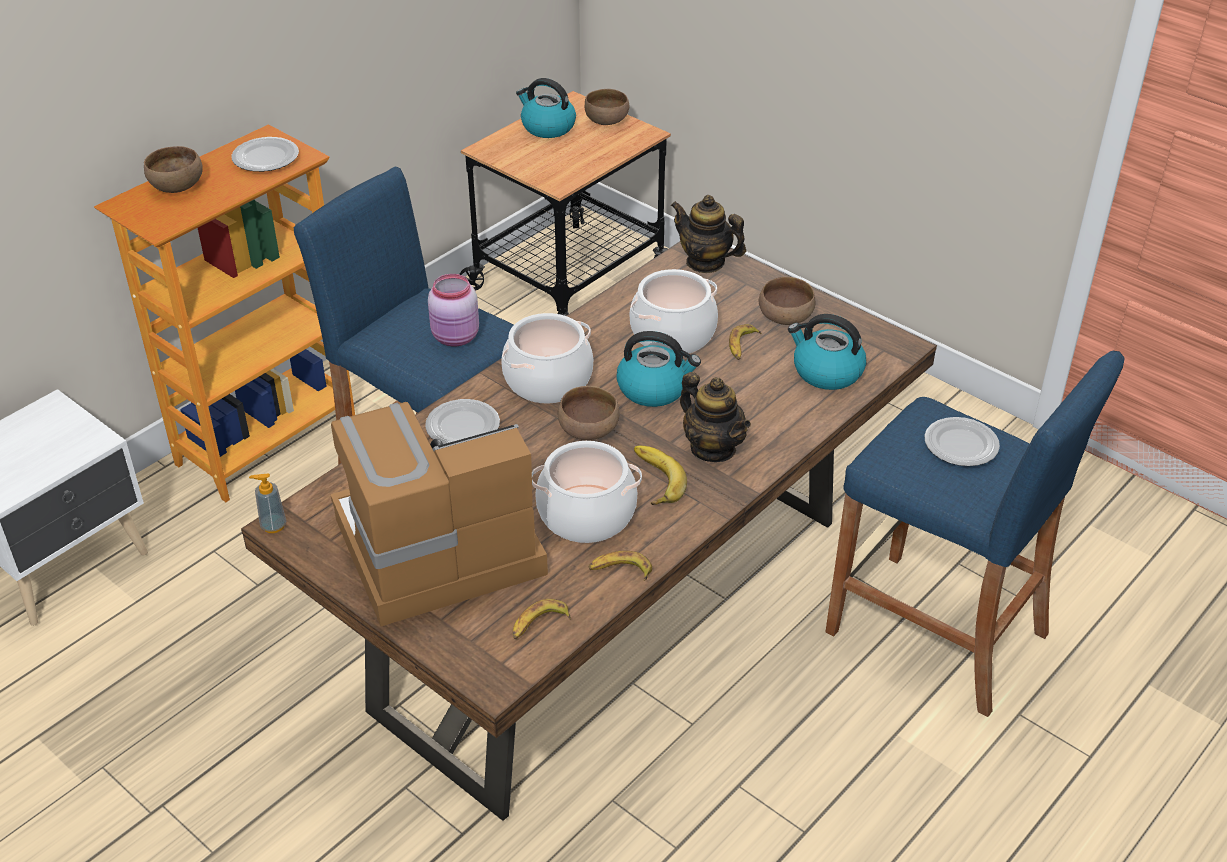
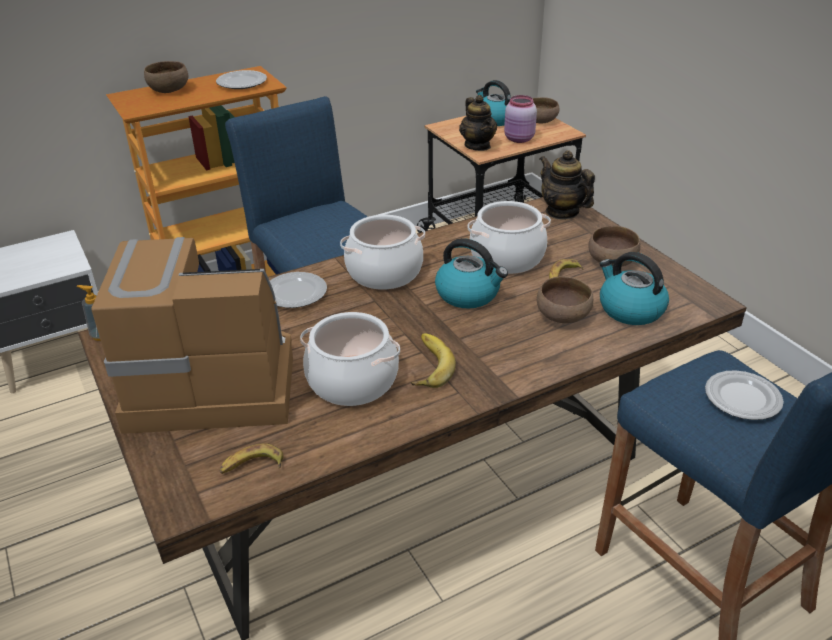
camera: 20 degrees right, 5 degrees down
(456, 337) = (338, 233): pink jar -> pink jar (519, 139)
(590, 431) = (395, 316): brown bowl -> brown bowl (564, 317)
(620, 571) = (353, 436): banana -> none
(713, 448) = (494, 350): teapot -> teapot (477, 146)

